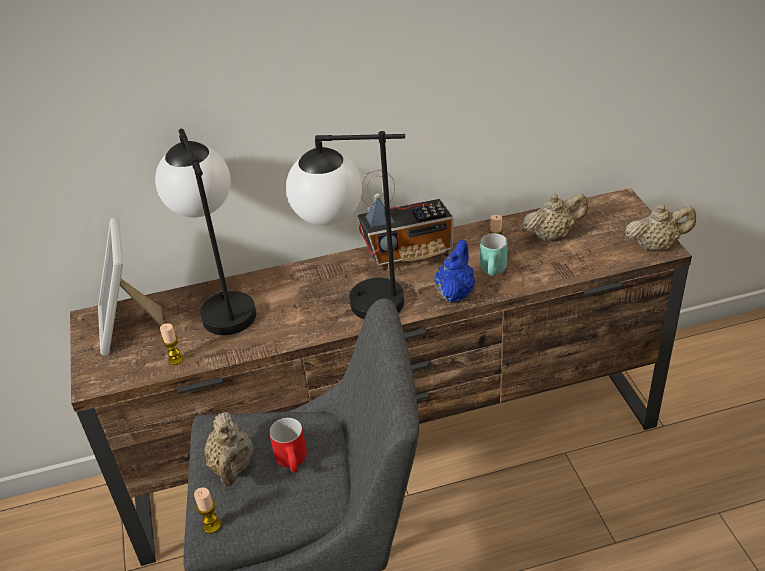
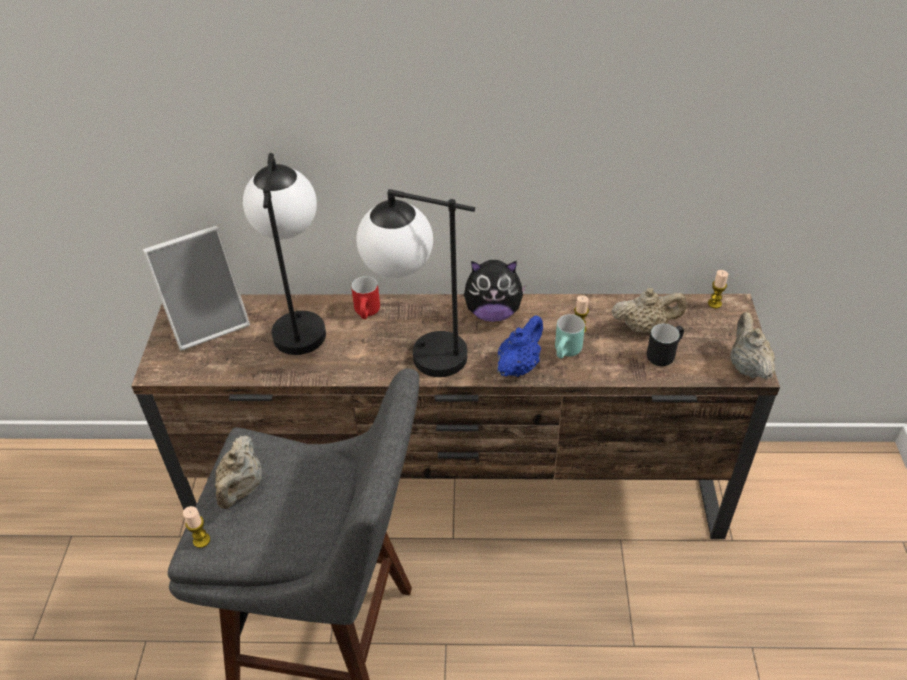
camera: 15 degrees right, 5 degrees up
(129, 326) = (208, 322): picture frame -> picture frame turned 120 degrees counterclockwise
(175, 359) = (235, 367): candle -> candle (714, 303)
(295, 462) = (298, 500): red mug -> red mug (368, 313)
(409, 254) = (493, 313): radio -> plush toy
(579, 252) = (663, 353): none -> black mug
(656, 246) = (747, 366): beige teapot -> beige teapot turned 105 degrees counterclockwise

